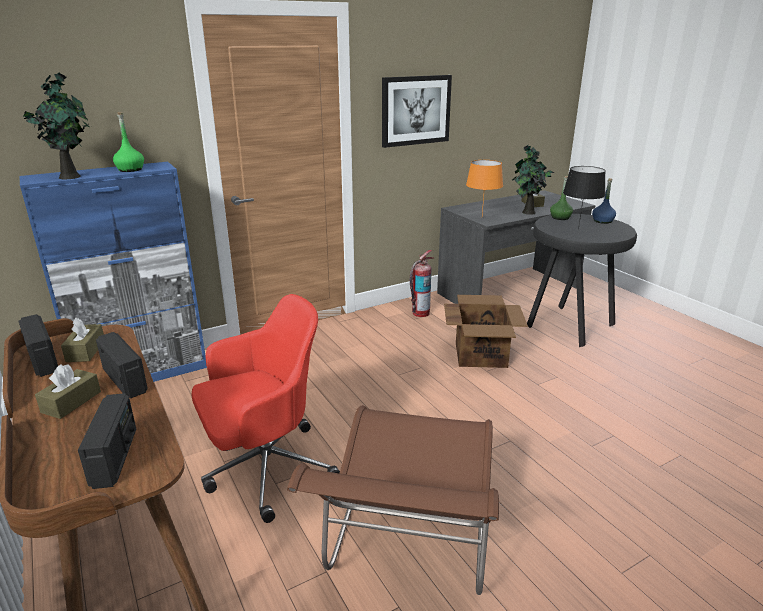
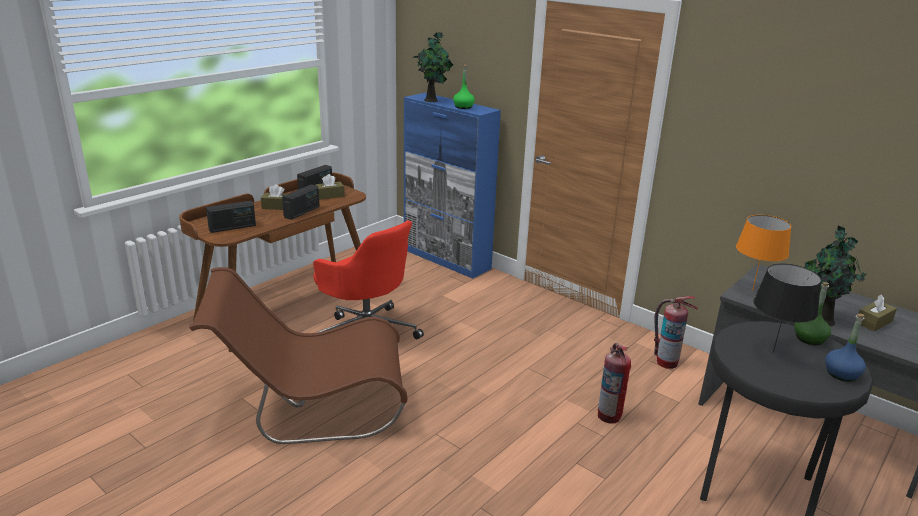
camera: 70 degrees right, 0 degrees up
(415, 110) = (747, 133): picture -> none
(481, 354) = (609, 415): cardboard box -> fire extinguisher

